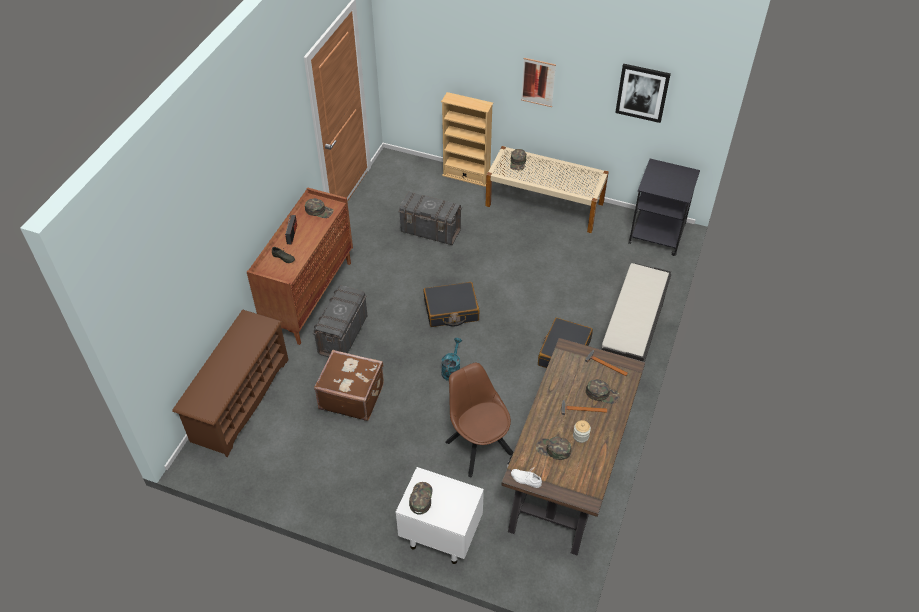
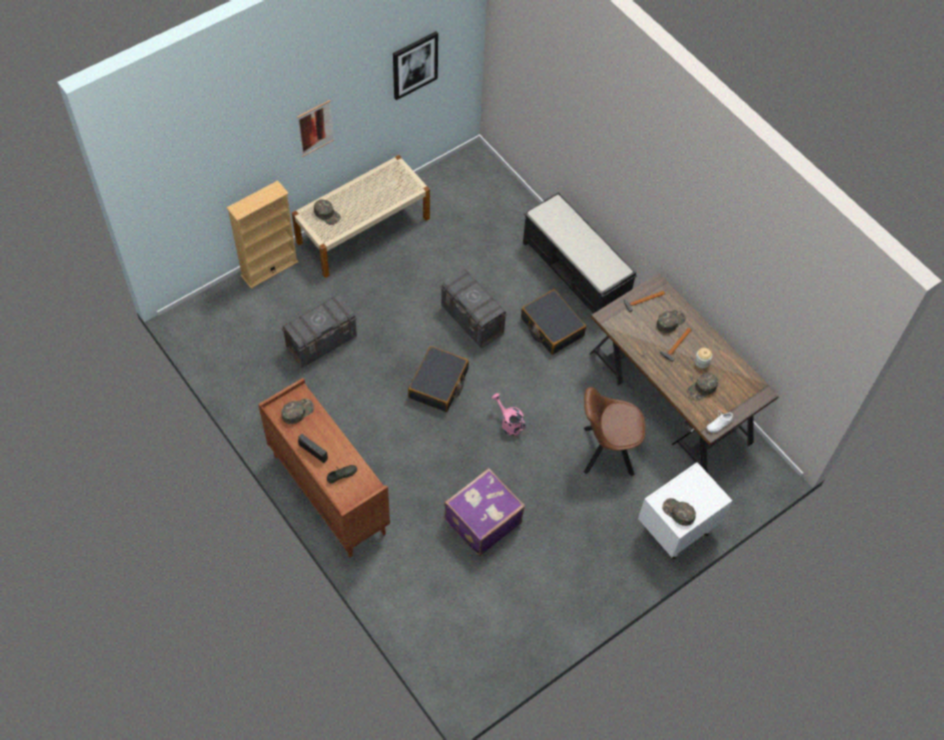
camera: 60 degrees left, 10 degrees up
(240, 400) = (418, 620): brown shoe rack -> none
(342, 335) = (401, 490): grey storage box -> grey storage box (472, 320)
(351, 396) = (481, 520): brown suitcase -> purple suitcase
(451, 369) = (509, 423): turquoise watering can -> pink watering can
(658, 234) = (471, 172): black cart -> none

